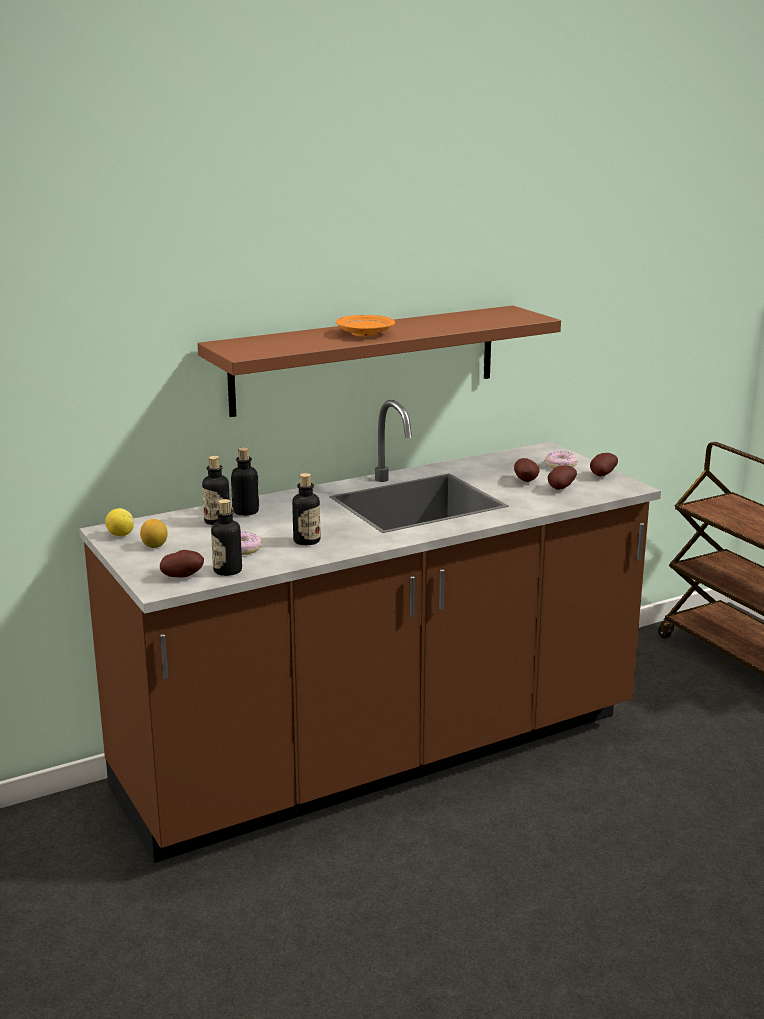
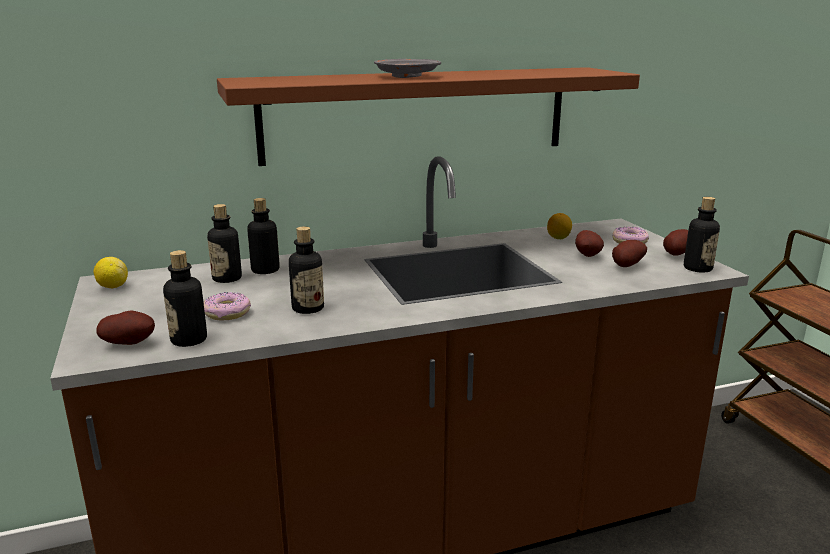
camera: 10 degrees right, 0 degrees up
(155, 546) = (136, 302): lemon -> lemon (558, 238)
(364, 333) = (406, 76): orange plate -> grey plate
(619, 487) = (697, 268): none -> bottle

